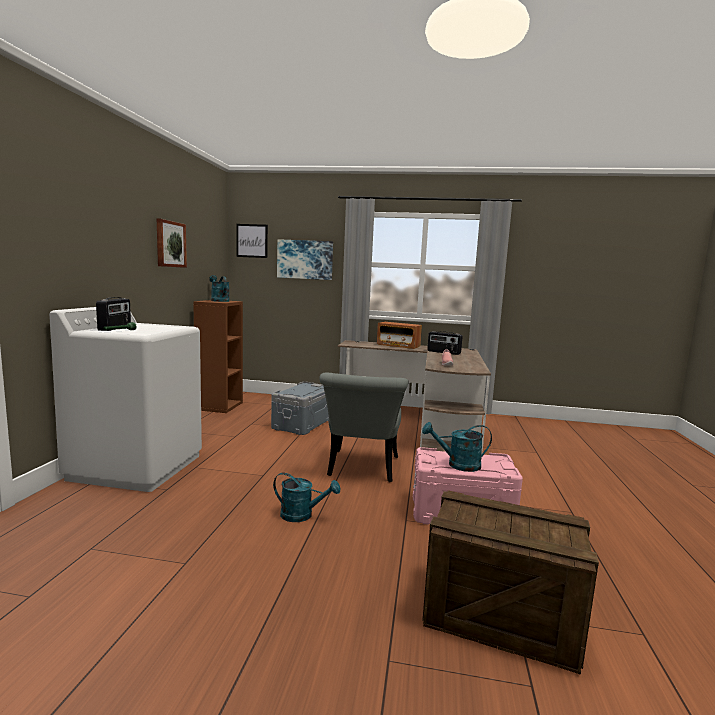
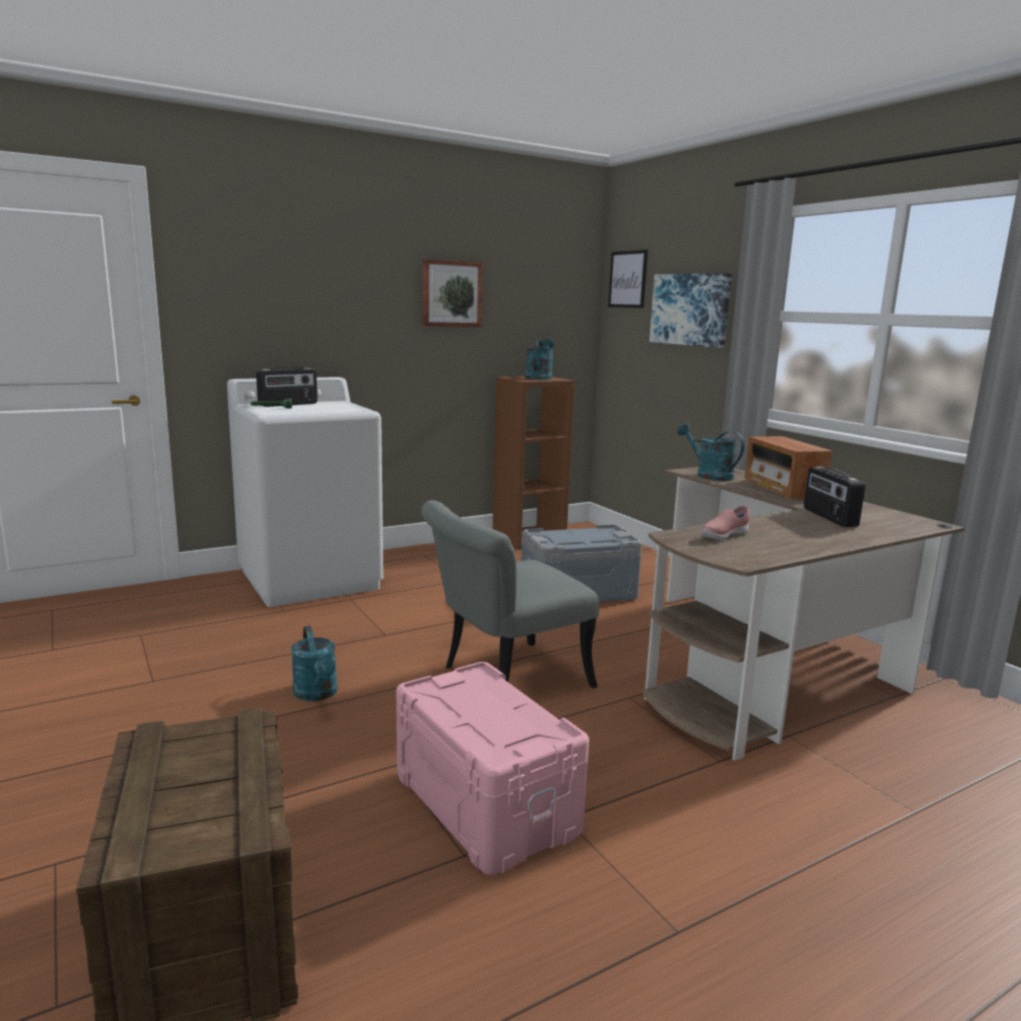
camera: 50 degrees right, 5 degrees up
(458, 465) = (465, 708): turquoise watering can -> turquoise watering can (709, 475)

